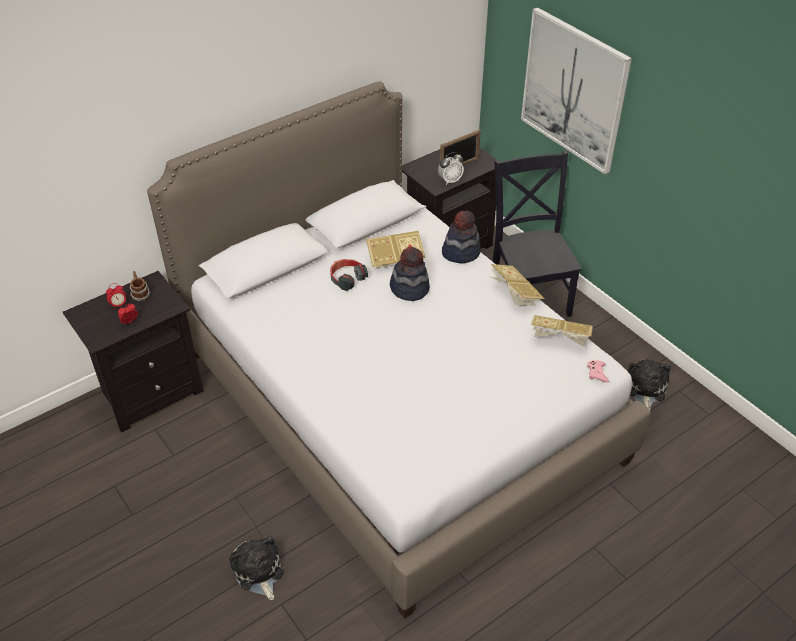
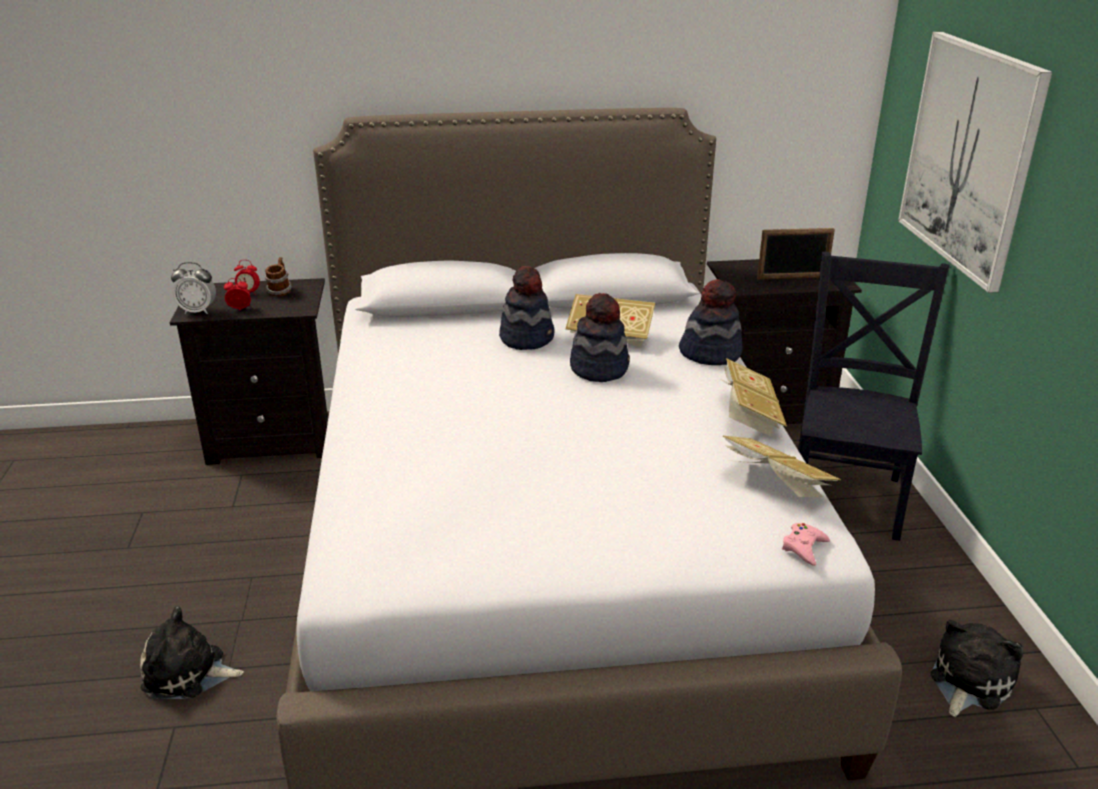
camera: 30 degrees right, 15 degrees down
(258, 572) = (188, 673): plush toy -> plush toy turned 90 degrees counterclockwise
(347, 279) = (527, 338): headphones -> hat
(450, 181) = (766, 287): alarm clock -> alarm clock (198, 311)

